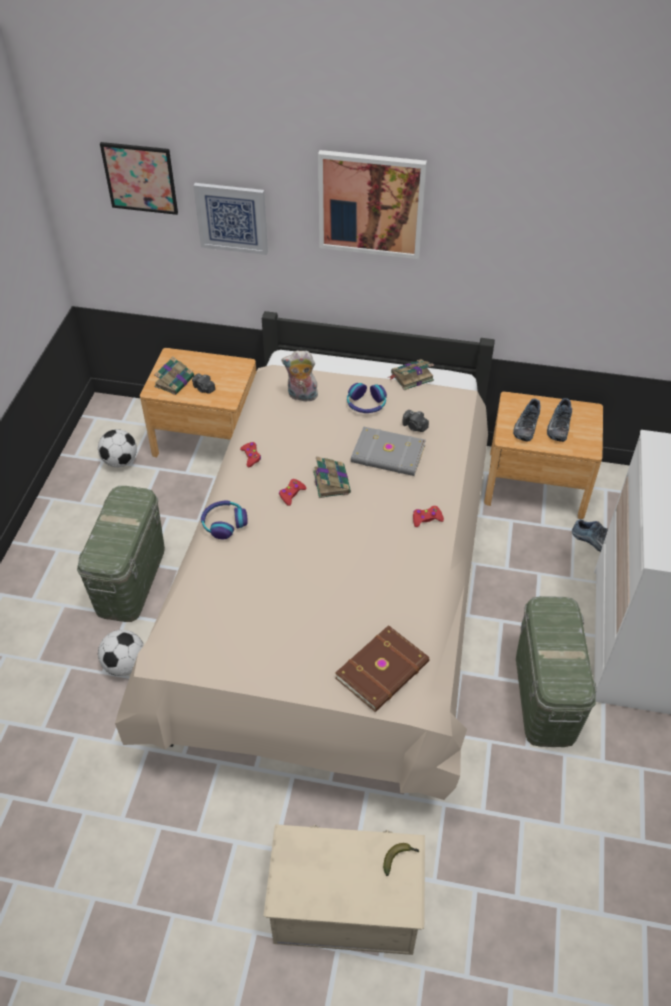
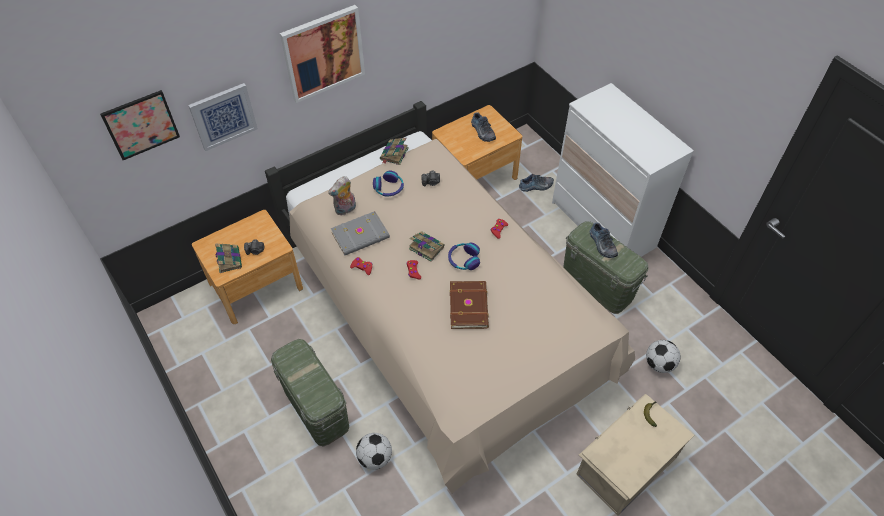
camera: 45 degrees left, 5 degrees up
(120, 461) = (216, 344): football -> football (659, 364)
(224, 523) = (397, 317): headphones -> headphones (463, 259)
(384, 671) = (573, 325): brown book -> brown book (469, 306)
(388, 455) = (437, 209): grey book -> grey book (361, 236)
(525, 425) = (466, 143): shoe -> shoe (601, 244)

